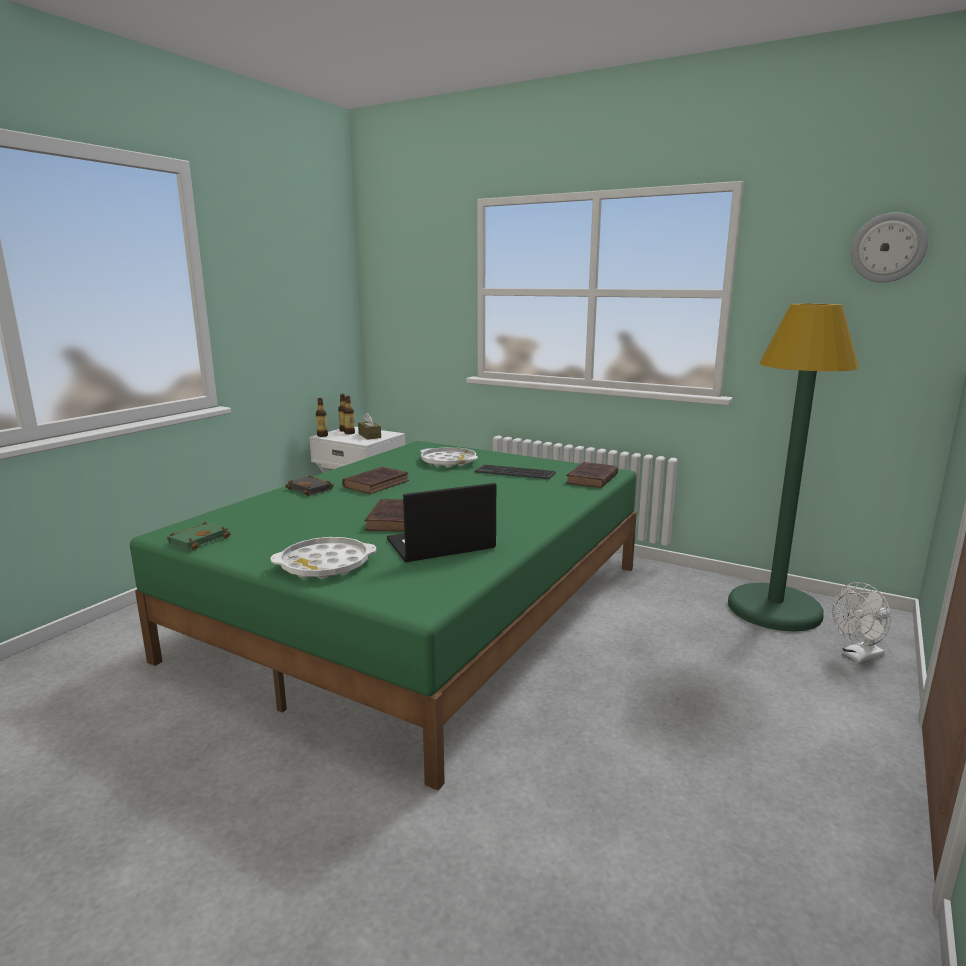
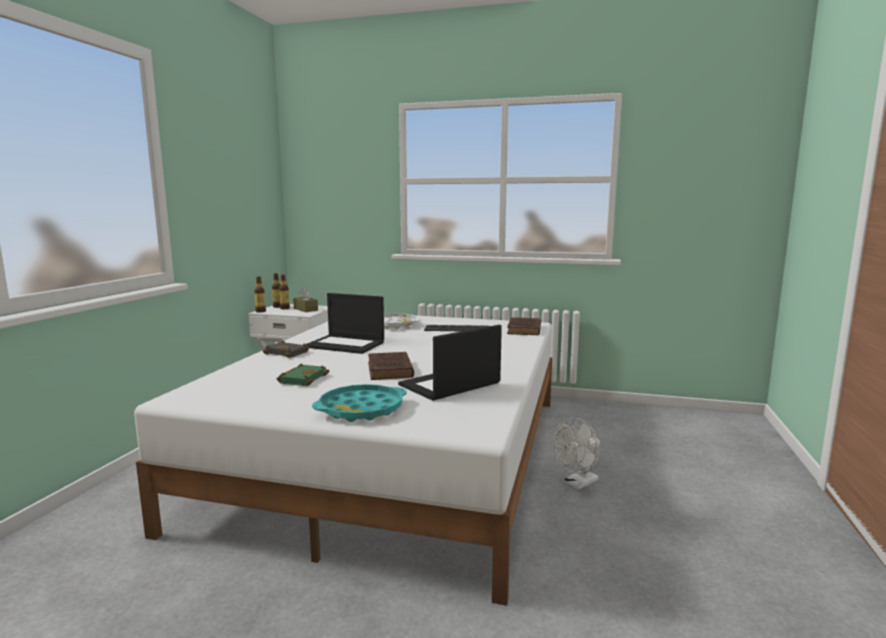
camera: 15 degrees left, 5 degrees down
(199, 540) = (213, 401): green book -> green book (302, 379)
(325, 565) = (361, 409): white tray -> turquoise tray
(377, 484) = (346, 344): brown book -> laptop
(424, 609) = (399, 455): green bed -> white bed
(774, 609) = (672, 423): green floor lamp -> none
(858, 656) = (751, 448): white fan -> white fan (578, 483)
(888, 248) = (730, 143): wall clock -> none

